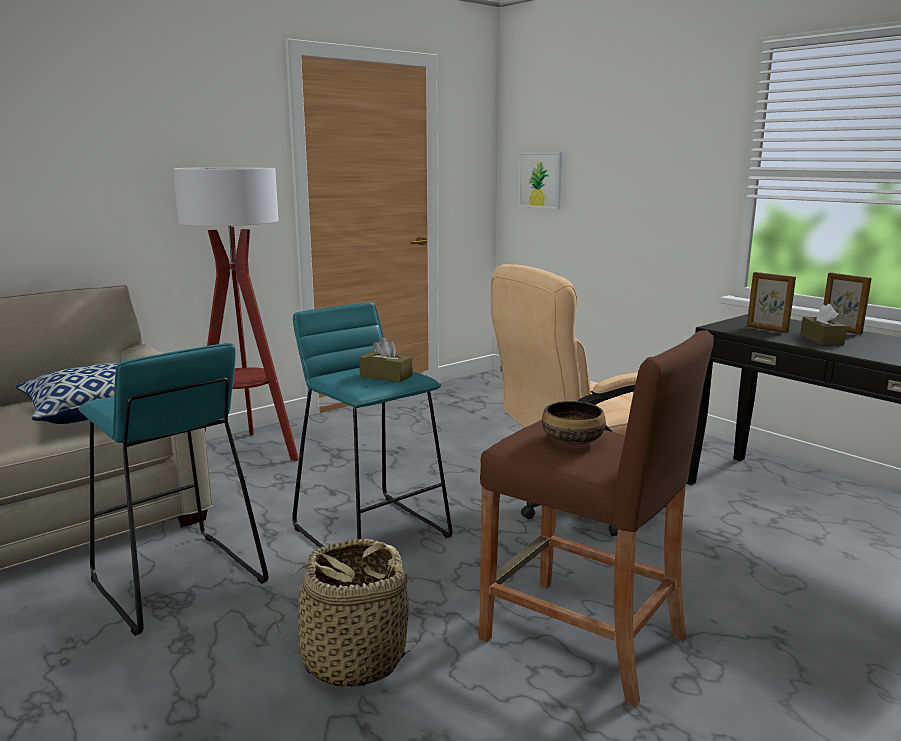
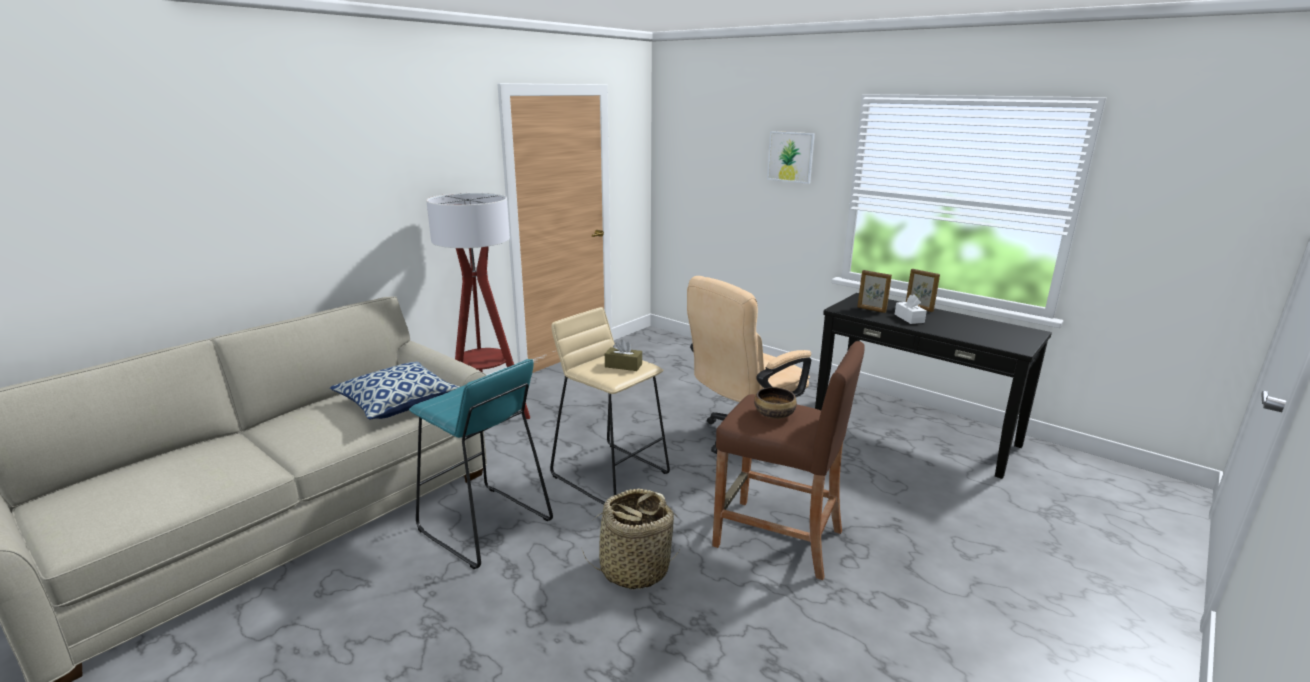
camera: 10 degrees left, 5 degrees up
(372, 532) = (610, 473): turquoise stool -> beige stool
(540, 180) = (688, 182): picture -> picture (790, 157)
(821, 339) = (909, 318): brown tissue box -> white tissue box

